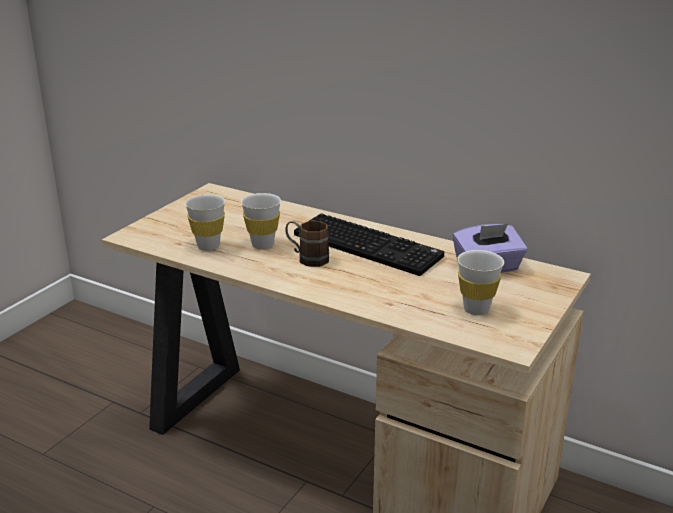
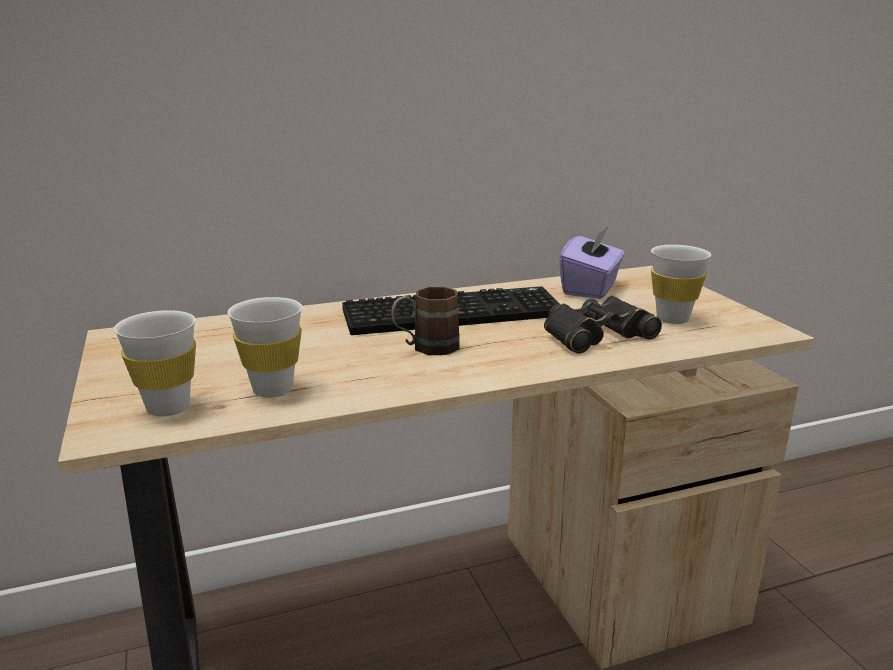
camera: 50 degrees left, 5 degrees down
(262, 245) = (341, 358): white cup -> white cup (168, 408)
(404, 294) = (596, 335): none -> black binoculars

